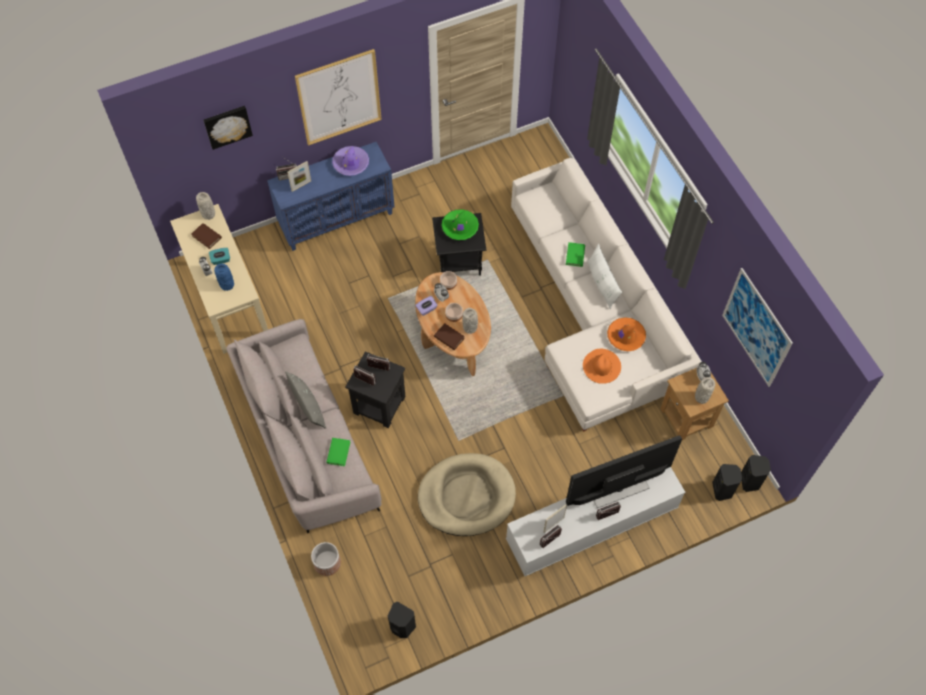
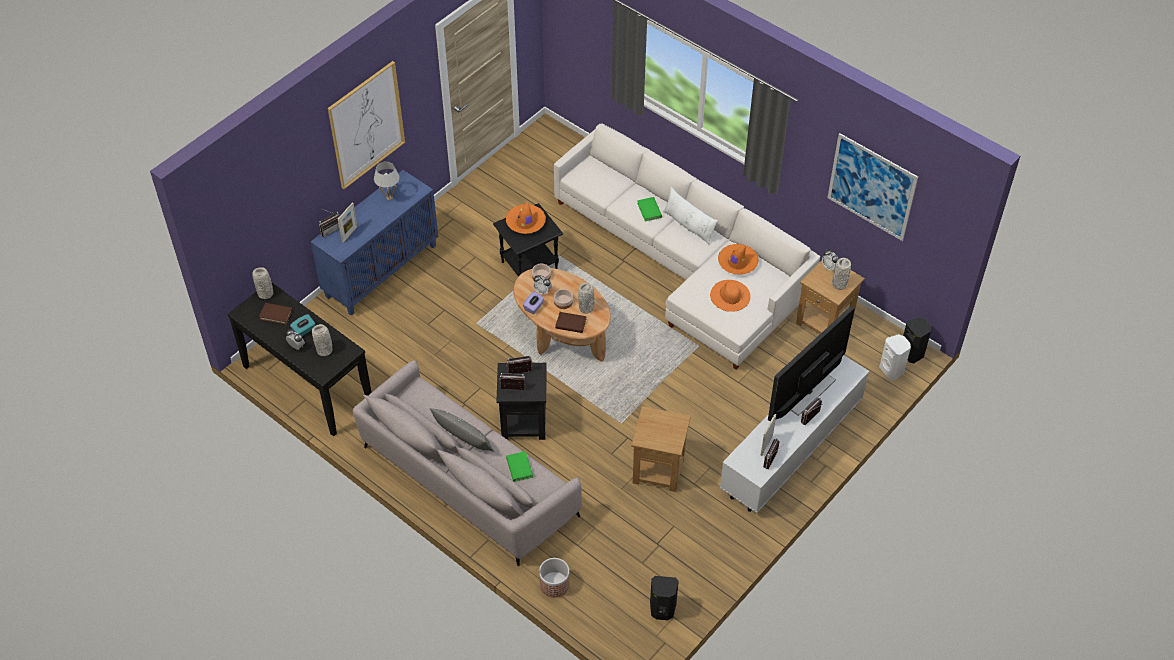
camera: 25 degrees left, 10 degrees down
(227, 126) = (272, 183): picture -> none
(227, 285) = (325, 350): blue vase -> grey vase
(227, 299) = (307, 384): beige console table -> black console table
(351, 164) = (389, 197): purple hat -> white table lamp
(460, 227) = (526, 222): green hat -> orange hat
(466, 496) = (658, 469): beige dog bed -> brown side table
(723, 490) = (892, 370): black speaker -> white speaker

